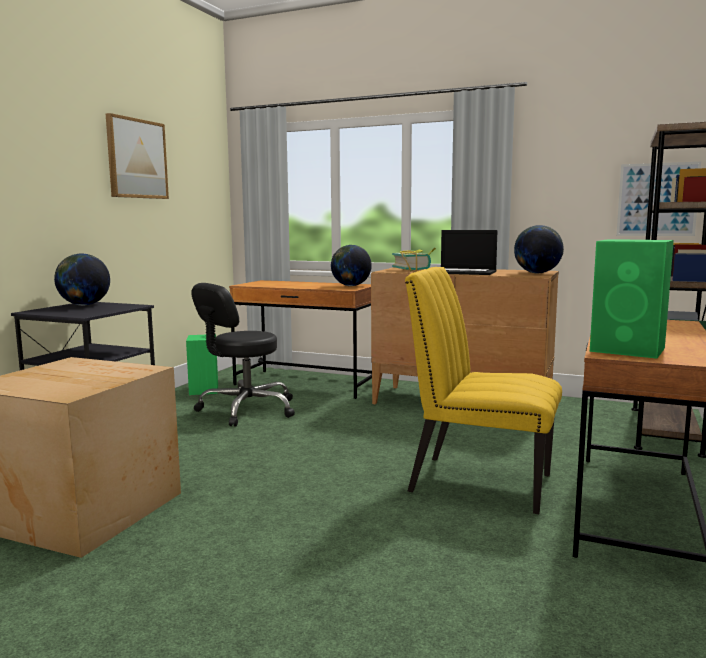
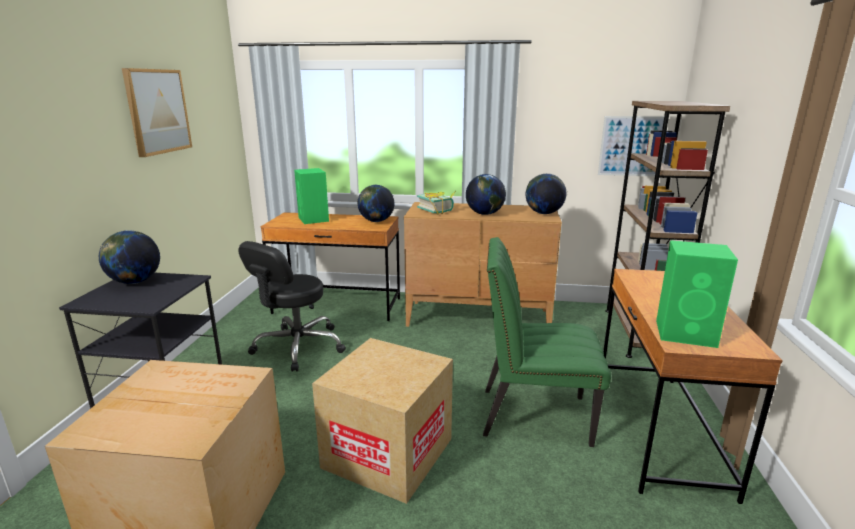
camera: 15 degrees left, 10 degrees up
(203, 390) = (245, 324): green speaker -> green speaker (313, 219)
(293, 492) = (388, 453): none -> cardboard box
(465, 272) = (485, 214): laptop -> globe
(481, 483) = (535, 416): yellow chair -> green chair

